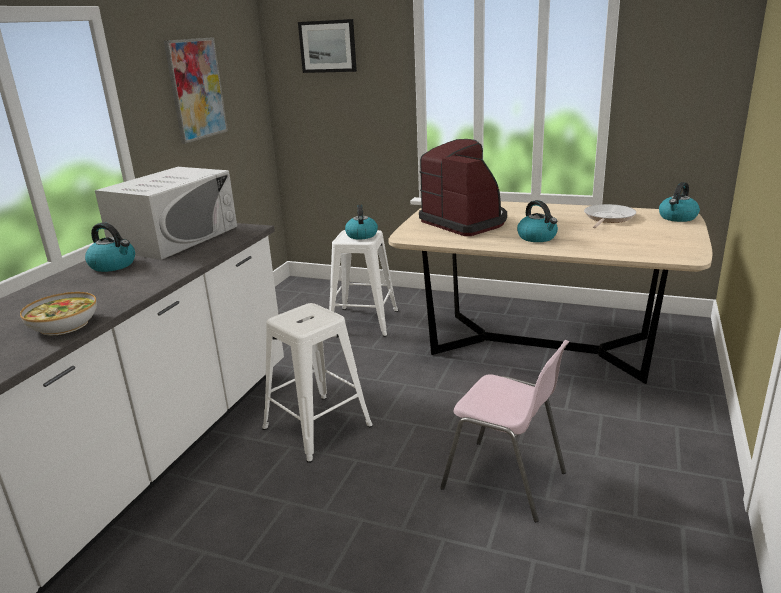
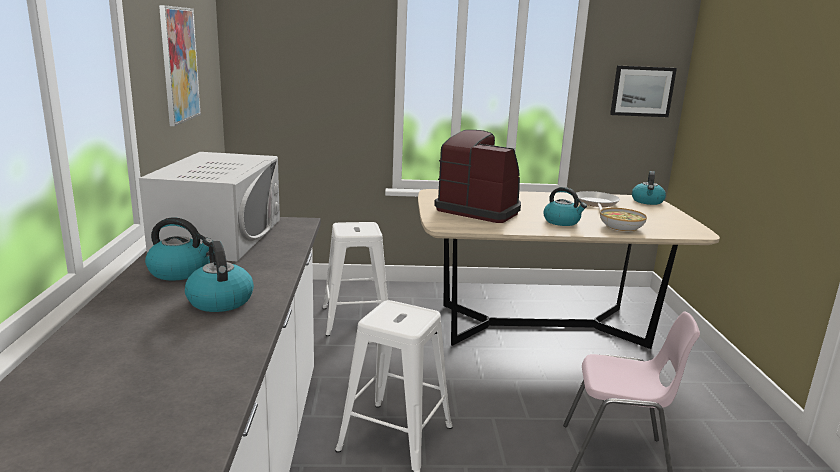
camera: 25 degrees left, 5 degrees down
(64, 325) = (219, 350): bowl -> bowl (621, 227)
(328, 46) = (300, 31): picture -> picture (642, 91)
(361, 235) = (360, 227): kettle -> kettle (219, 300)

